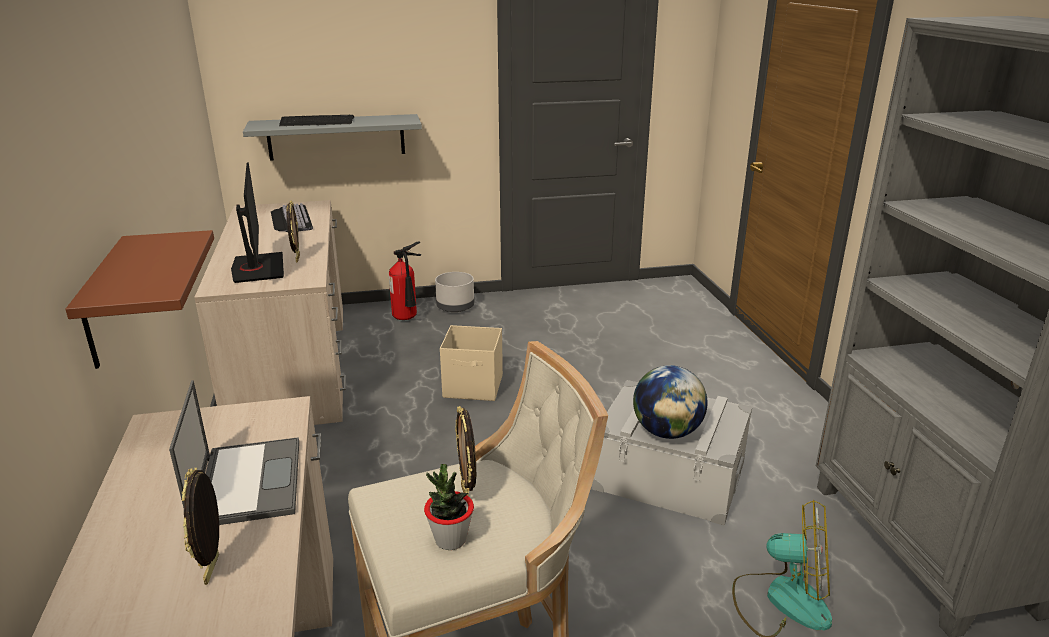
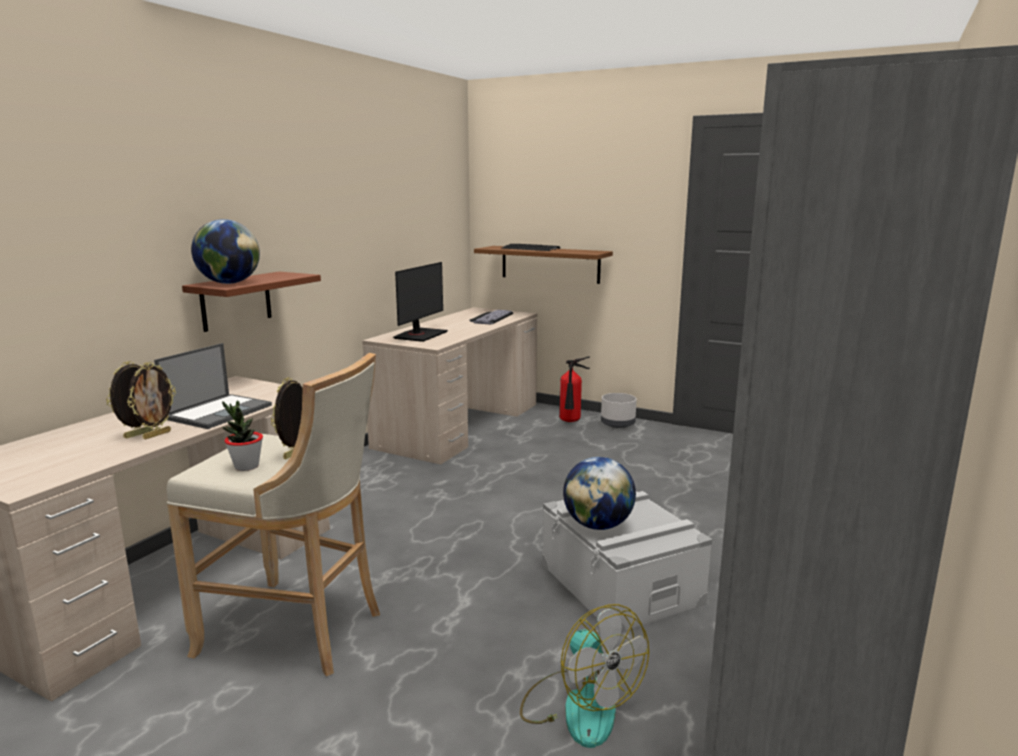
camera: 40 degrees right, 10 degrees down
(137, 283) = (229, 283): none -> globe
(297, 258) = (451, 335): picture frame -> picture frame (156, 435)
(336, 137) = (550, 264): grey shelf -> brown shelf
(474, 387) = (554, 474): beige storage box -> none

